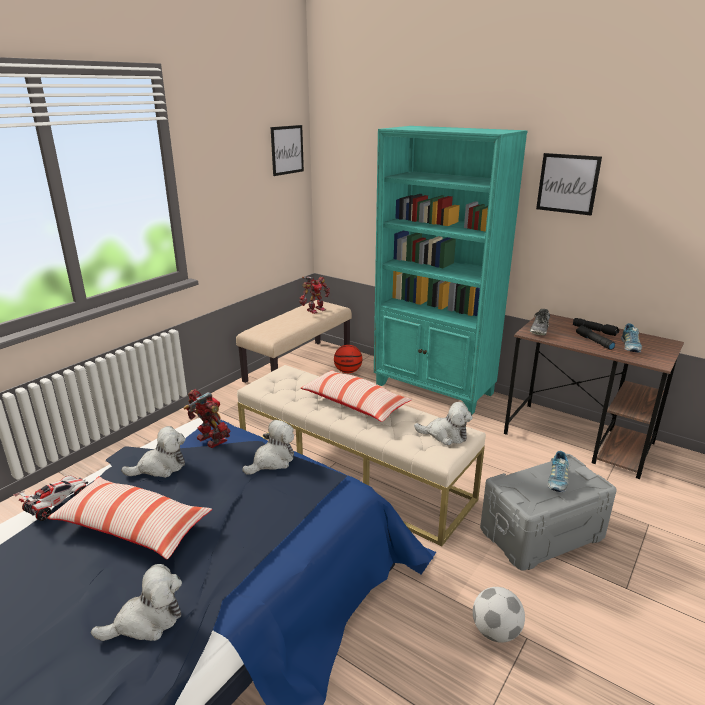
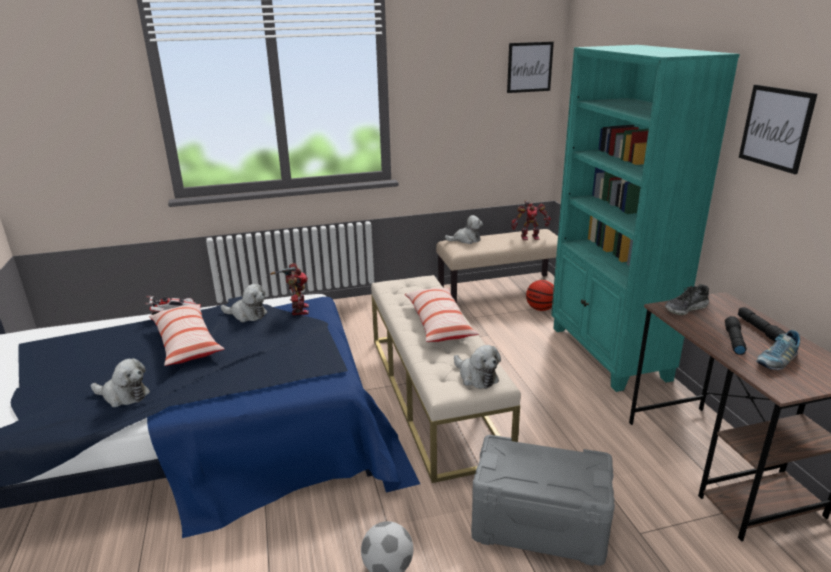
camera: 40 degrees right, 0 degrees up
(272, 461) = (315, 339): plush toy -> plush toy (466, 240)
(557, 480) = (557, 470): shoe -> none

